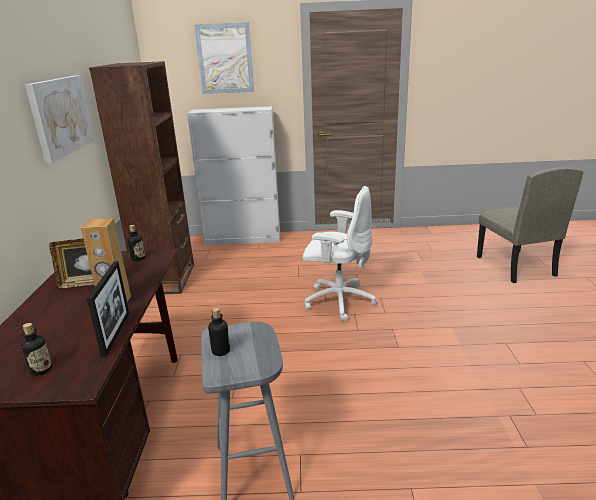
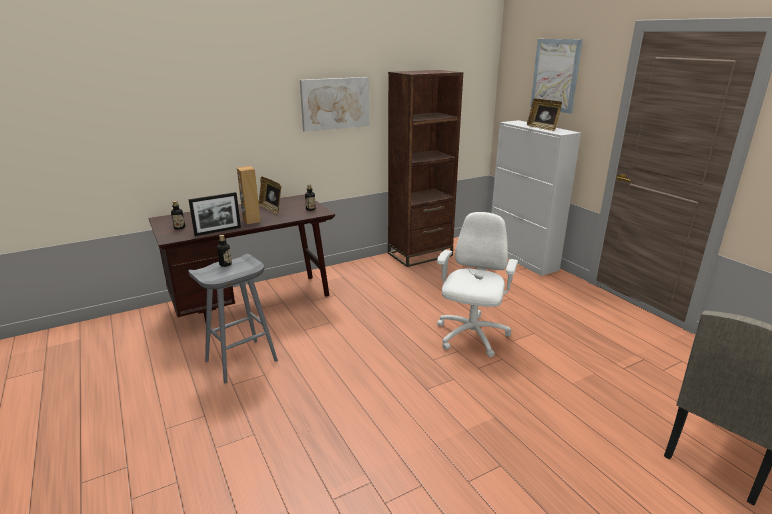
camera: 60 degrees right, 0 degrees up
(238, 109) = (542, 128): none -> picture frame
(338, 301) = (471, 336): white office chair -> white office chair turned 150 degrees counterclockwise

